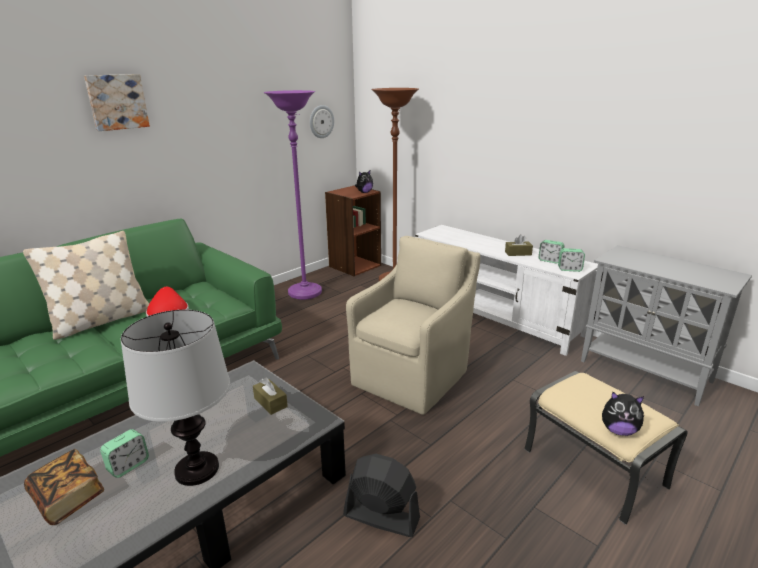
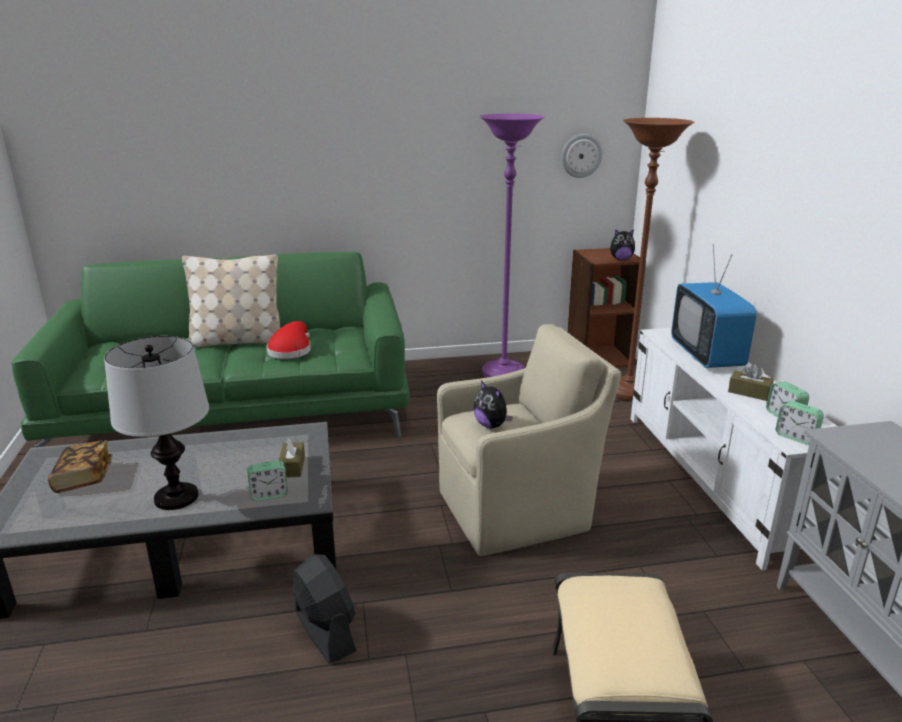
camera: 35 degrees right, 0 degrees up
(117, 102) = (316, 118): picture -> none
(128, 466) = (140, 472): alarm clock -> alarm clock (269, 494)
(470, 239) = (706, 355): none -> television
(618, 430) = (594, 661): plush toy -> plush toy (491, 425)

